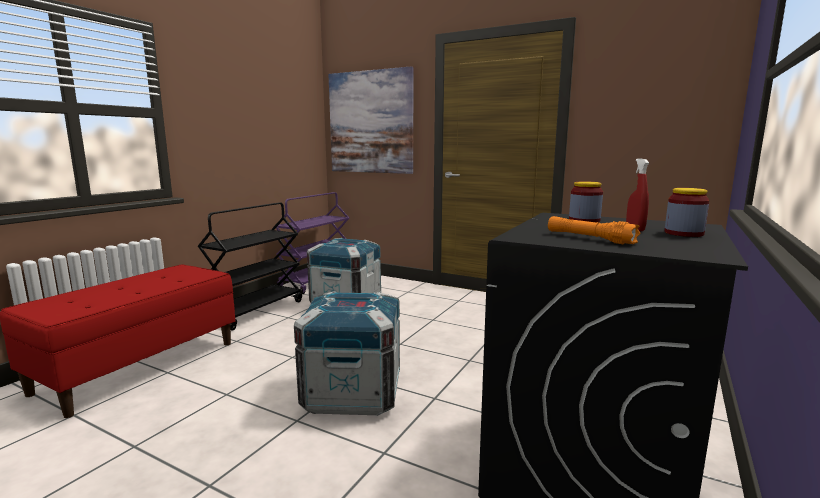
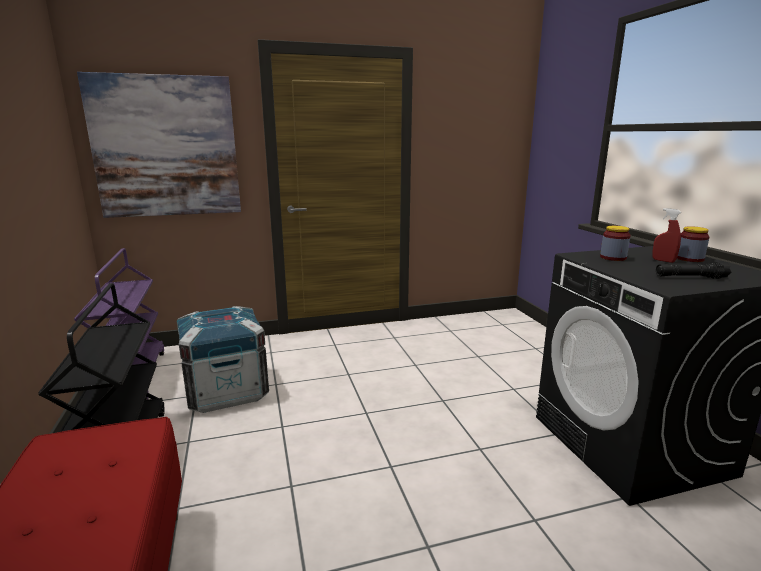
camera: 45 degrees left, 5 degrees up
(353, 393) = (420, 486): crate -> none
(589, 238) = (690, 277): orange flashlight -> black flashlight

